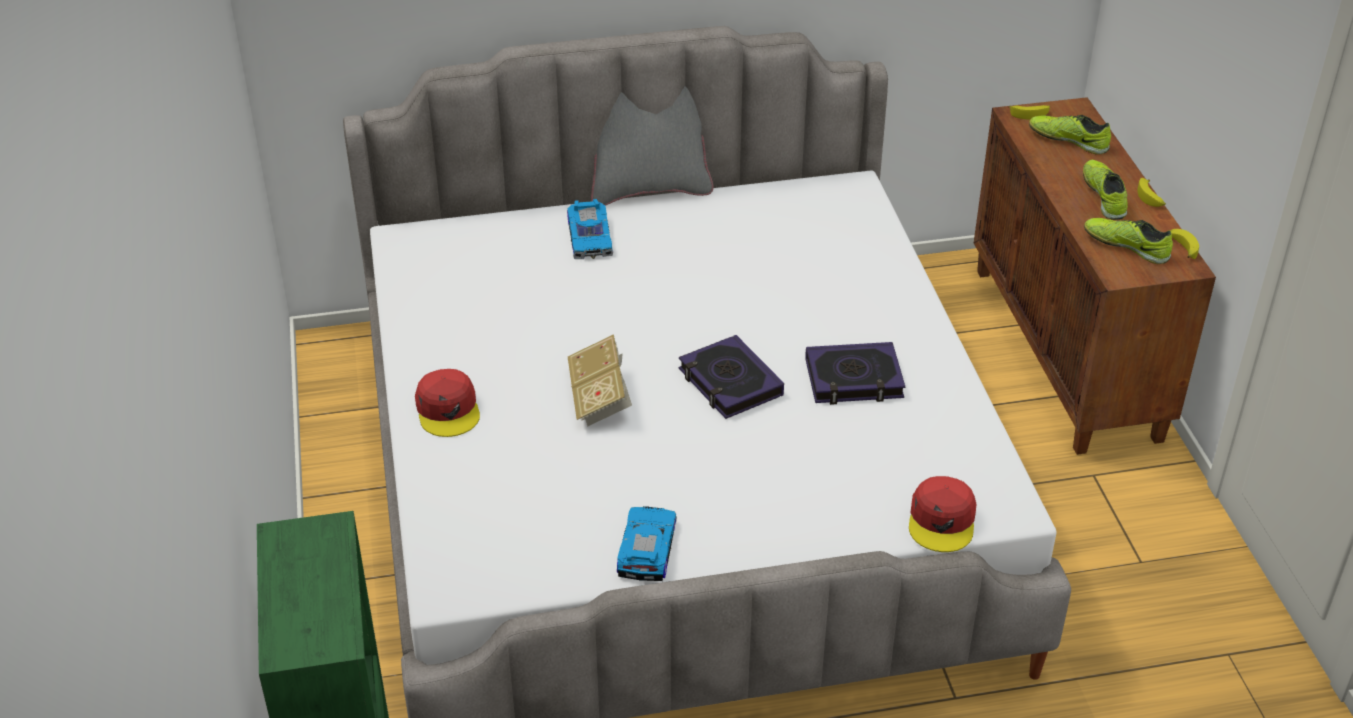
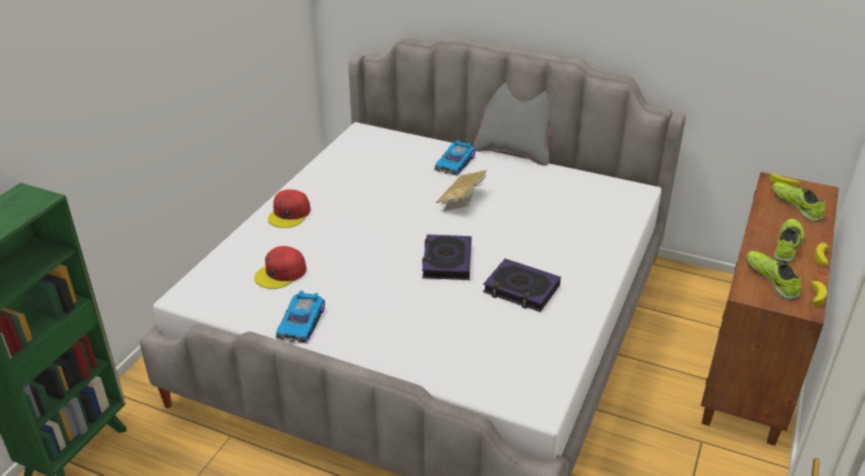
camera: 35 degrees right, 5 degrees down
(599, 398) = (369, 240): book -> book (463, 201)
(645, 549) = (302, 323): toy car -> toy car turned 150 degrees clockwise
(942, 520) = (485, 390): red cap -> red cap (281, 273)

